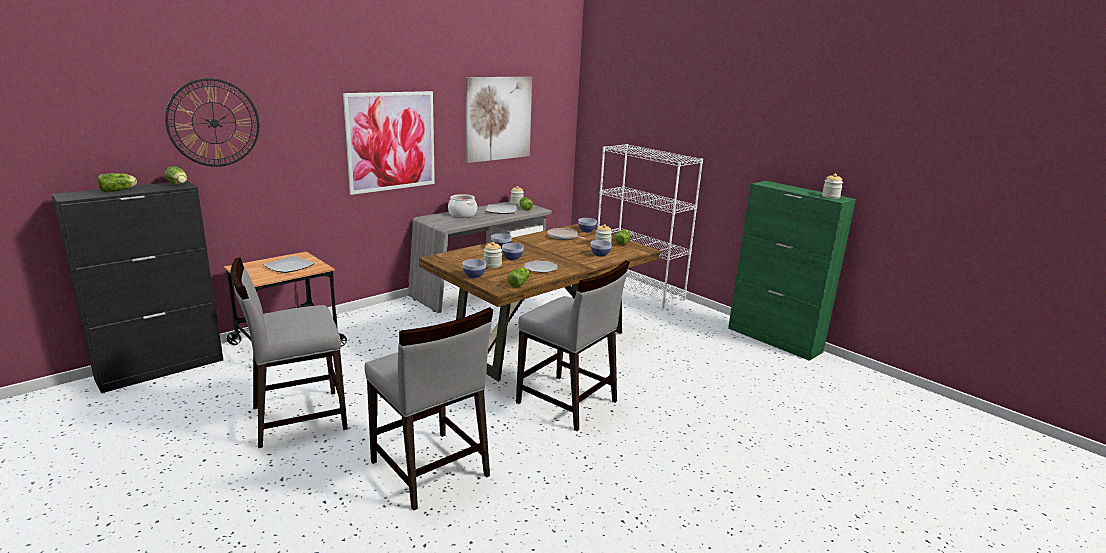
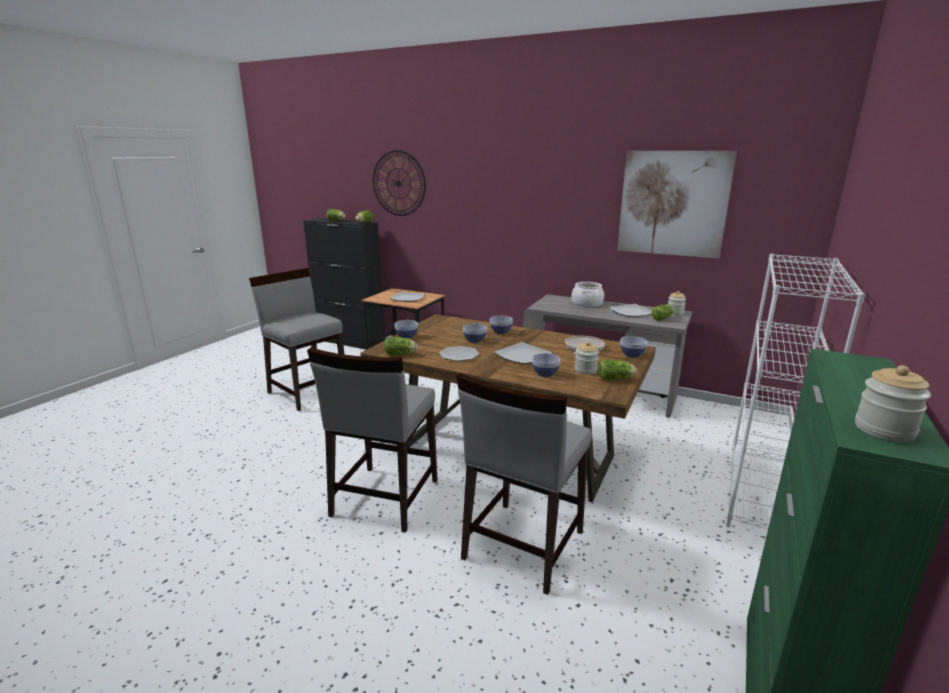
camera: 70 degrees right, 0 degrees up
(391, 141) = (531, 214): picture -> none
(429, 469) = (248, 456): grey chair -> grey chair (522, 545)
(492, 265) = (444, 337): jar -> none
(561, 253) = (523, 355): none -> plate

